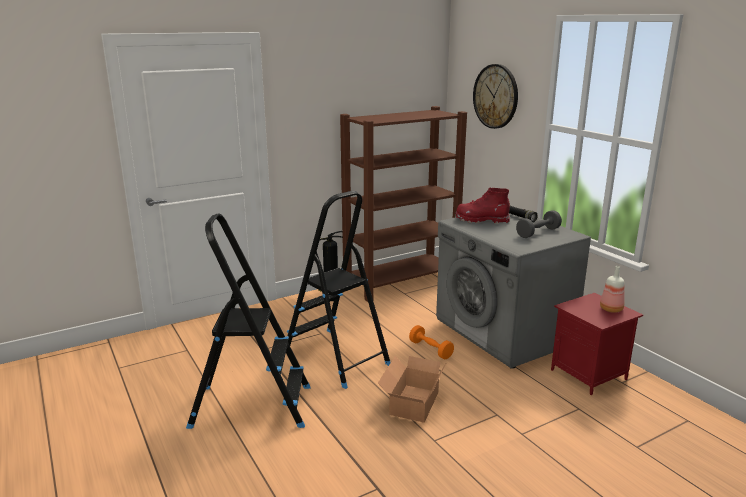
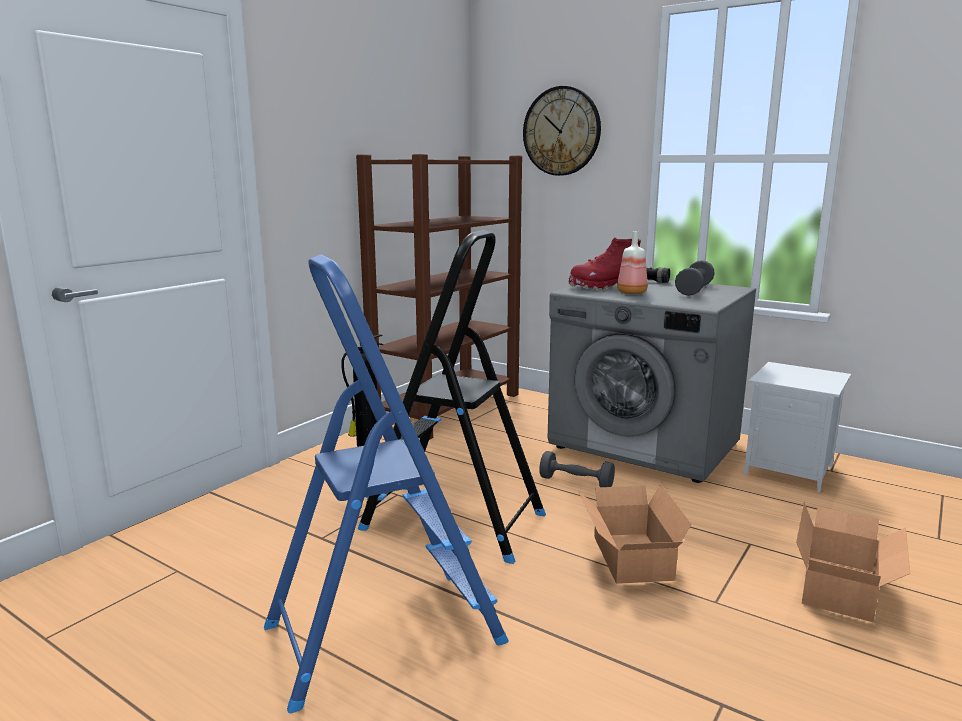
camera: 25 degrees left, 5 degrees down
(253, 406) = (387, 633): black step ladder -> blue step ladder
(430, 349) = (576, 482): orange dumbbell -> grey dumbbell
(523, 455) = (843, 587): none -> cardboard box
(590, 375) = (791, 470): red nightstand -> grey nightstand
(611, 309) = (814, 374): bottle -> bottle (632, 293)

